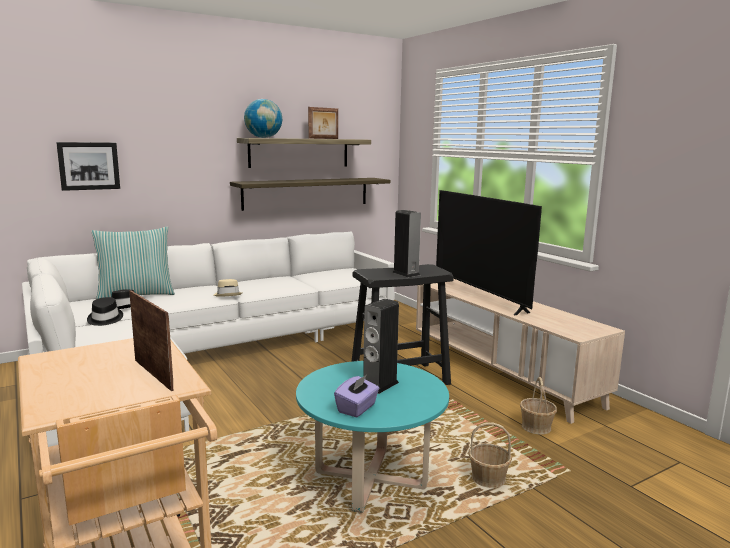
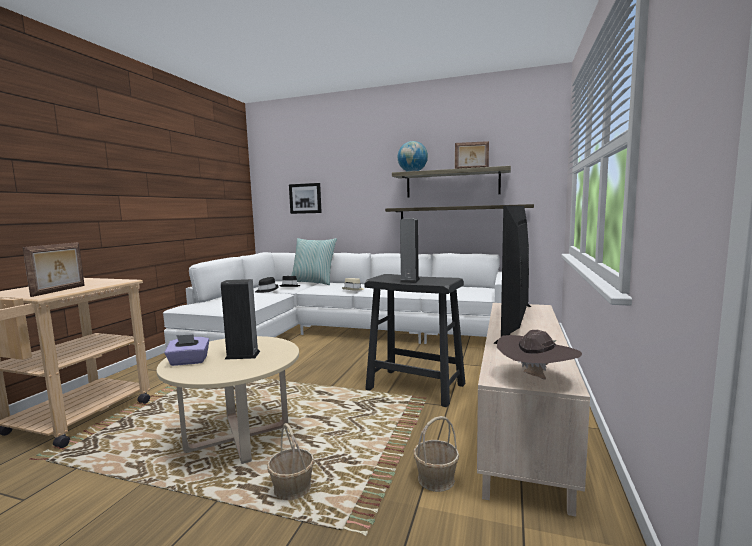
camera: 50 degrees right, 5 degrees down
(370, 479) = (238, 438): turquoise coffee table -> beige coffee table
(589, 329) = (536, 379): none -> brown hat

